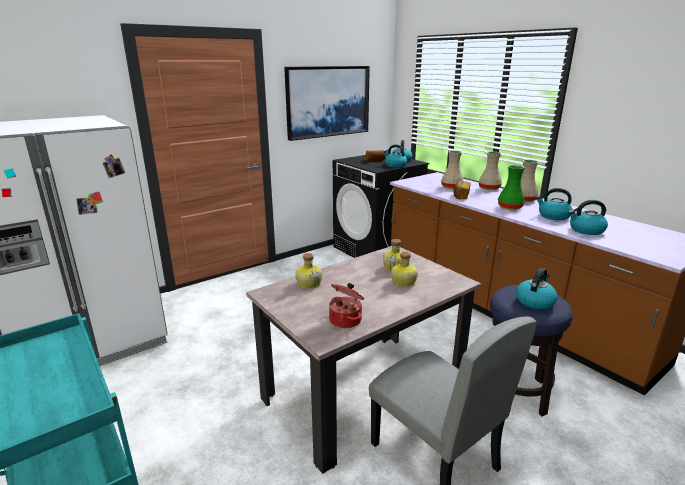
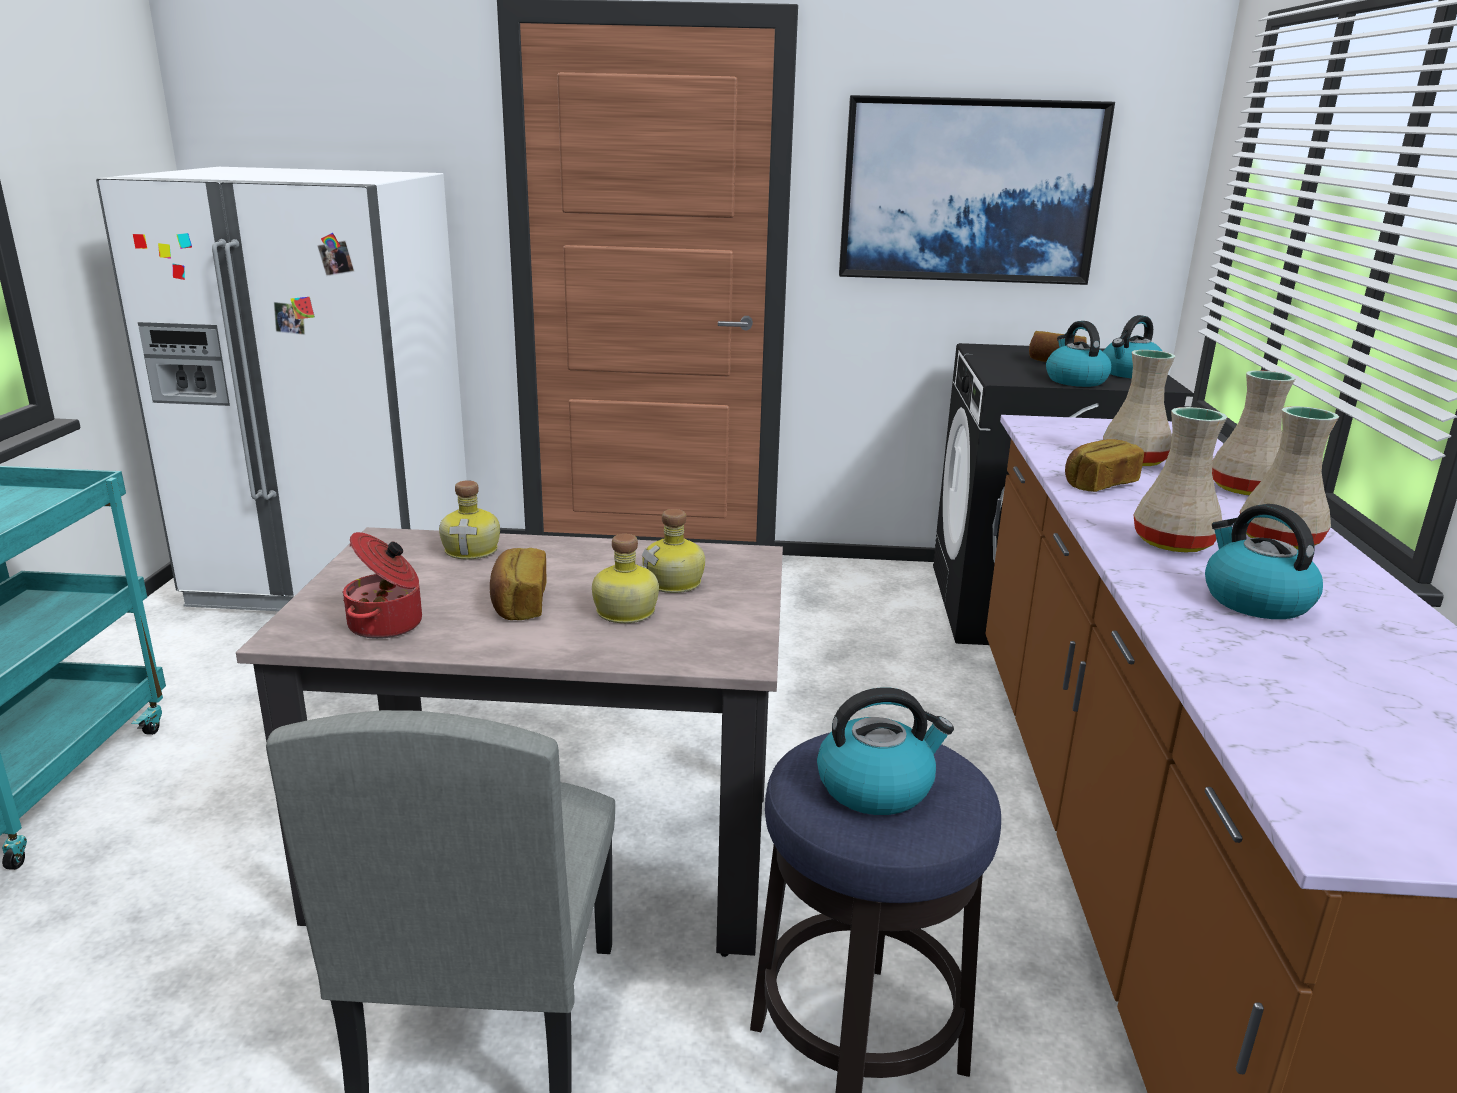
camera: 40 degrees right, 0 degrees up
(369, 294) = (519, 604): none -> bread
(509, 207) = (1170, 542): green vase -> beige vase
(586, 230) = (1261, 663): kettle -> none

